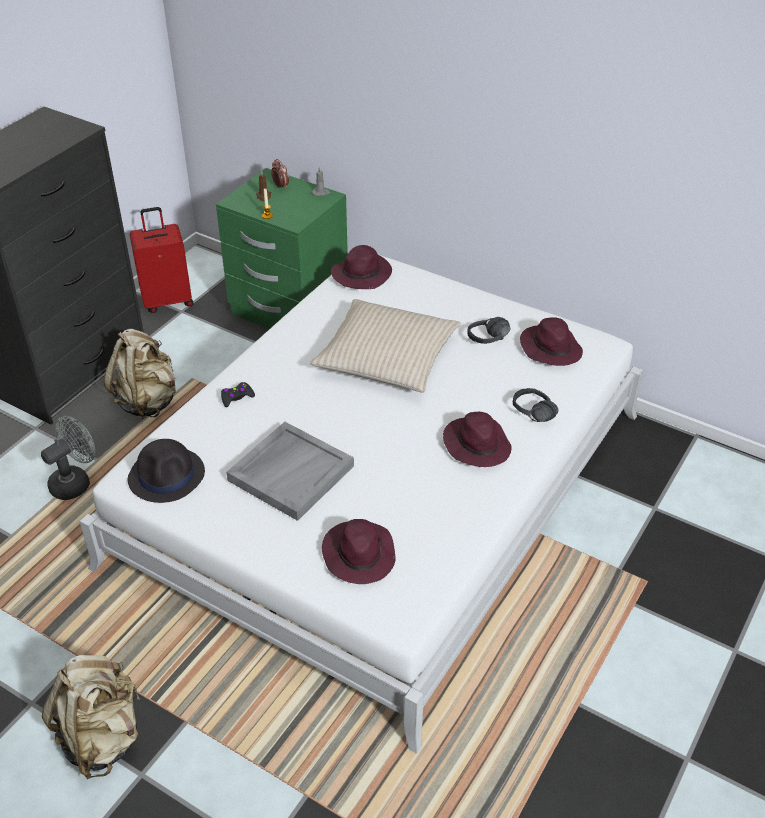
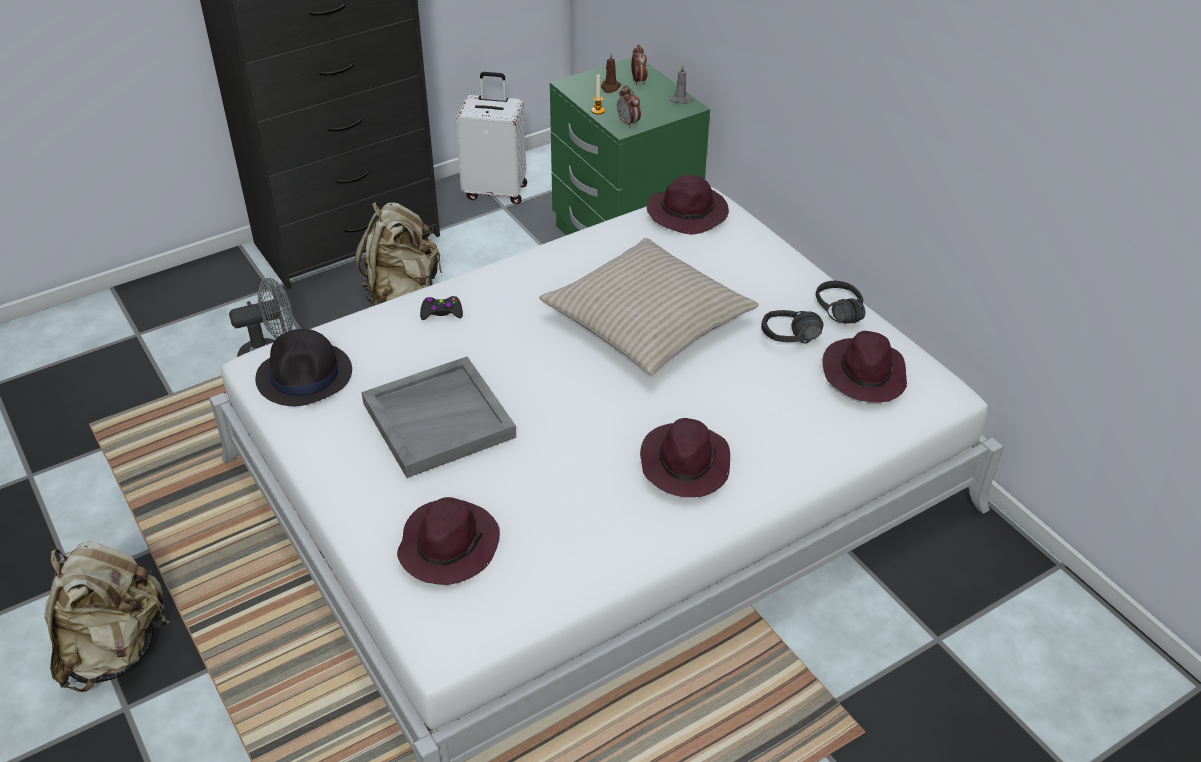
camera: 25 degrees right, 0 degrees up
(167, 300) = (496, 191): red suitcase -> white suitcase
(296, 219) = (628, 123): none -> alarm clock
(529, 415) = (778, 450): black headphones -> black headphones (831, 313)

